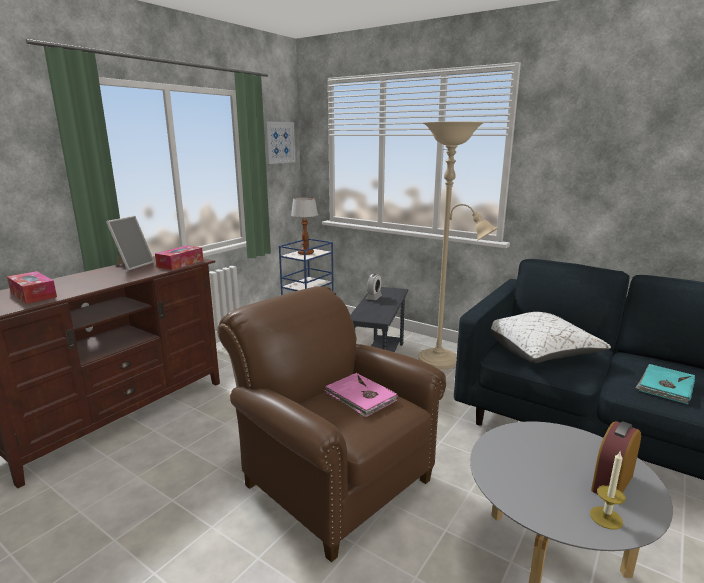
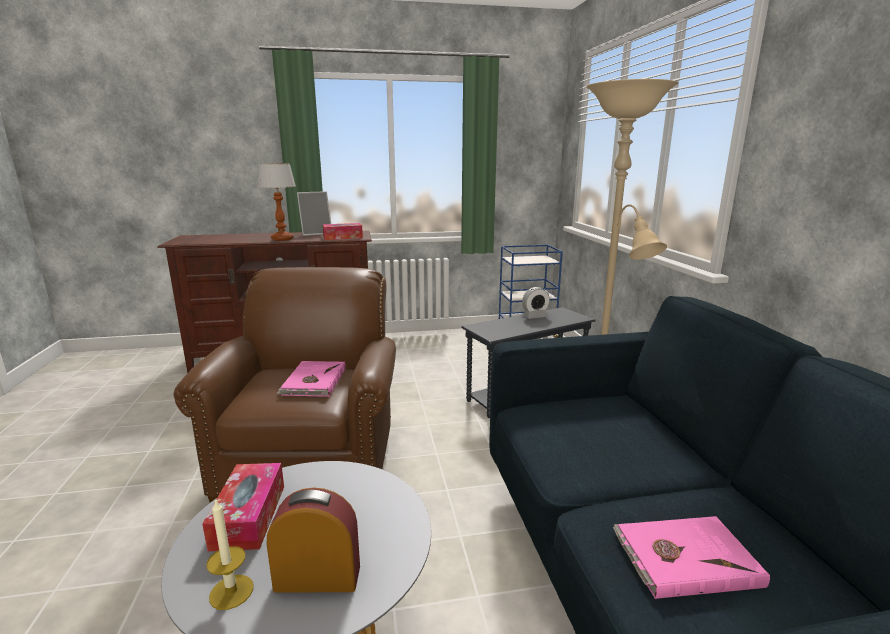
camera: 45 degrees right, 0 degrees up
(33, 295) = (222, 239): tissue box -> tissue box (249, 516)
(279, 142) = (529, 132): picture -> none
(305, 253) = (529, 259): table lamp -> table lamp (282, 239)
(541, 352) = (593, 430): white pillow -> none
(665, 386) = (684, 558): turquoise book -> pink book

